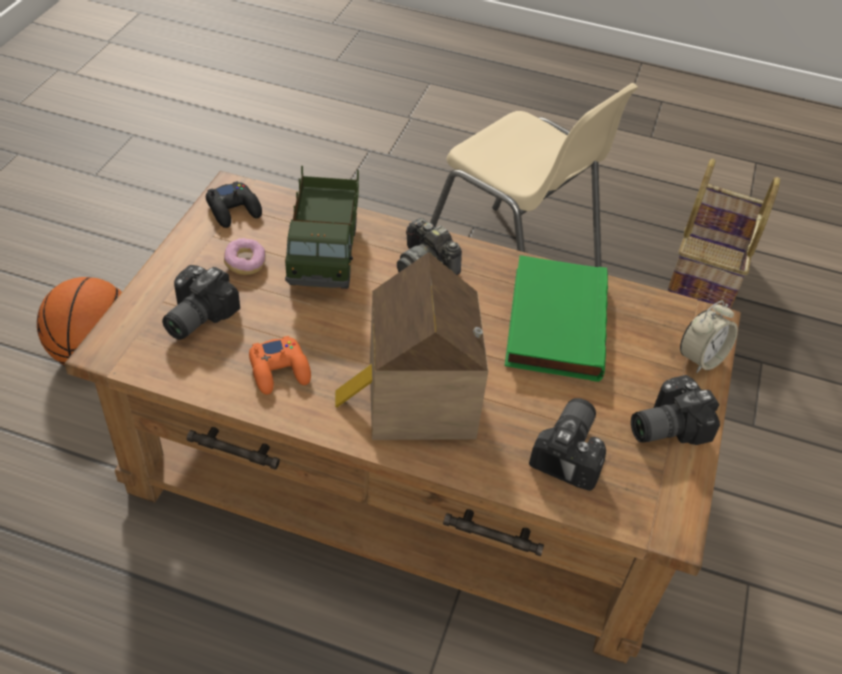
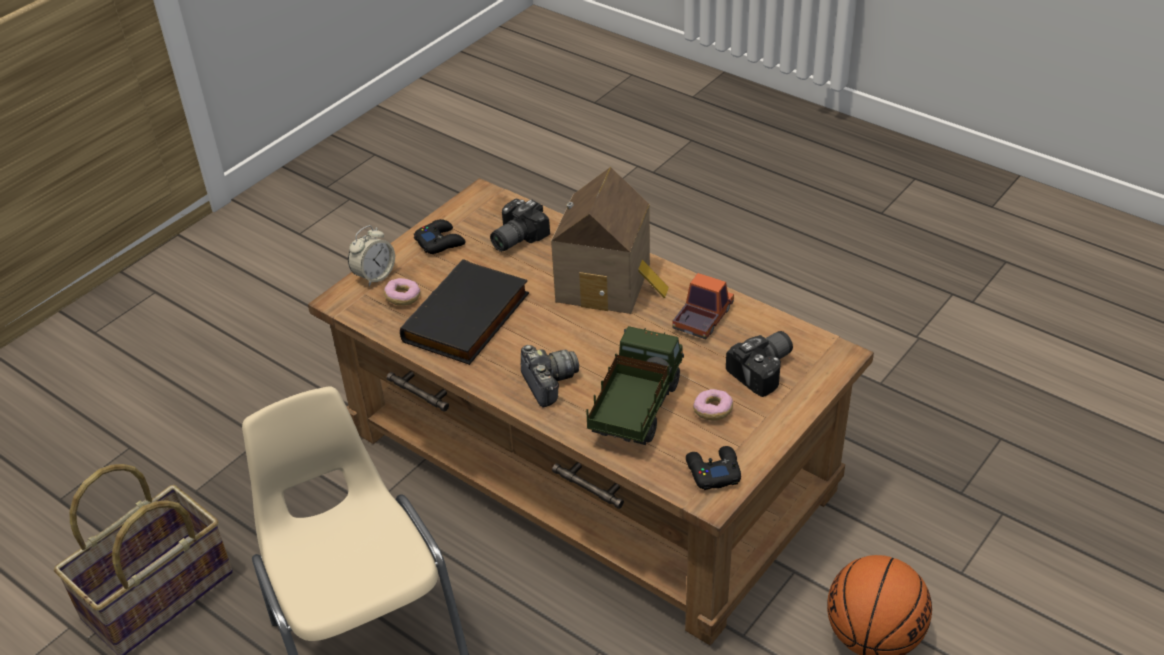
camera: 155 degrees left, 5 degrees down
(280, 370) = (703, 318): orange game controller -> toy truck
(552, 322) = (468, 319): green book -> black book
(644, 335) = (403, 298): none -> donut
(664, 425) = (440, 242): camera -> black game controller
(700, 358) = (374, 276): alarm clock -> alarm clock turned 150 degrees clockwise

